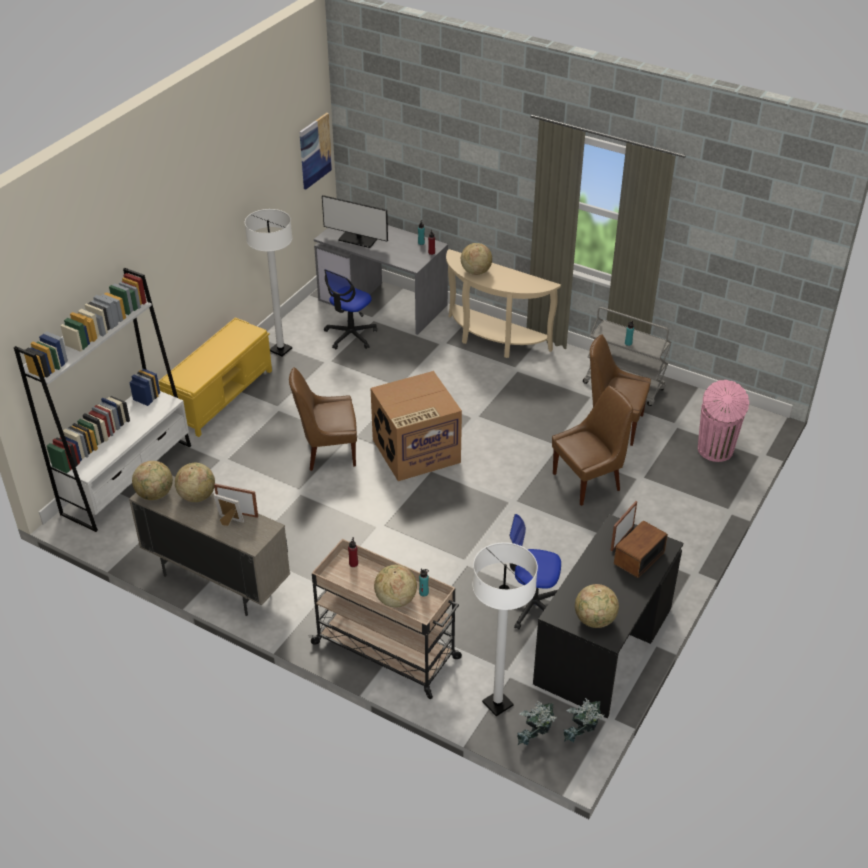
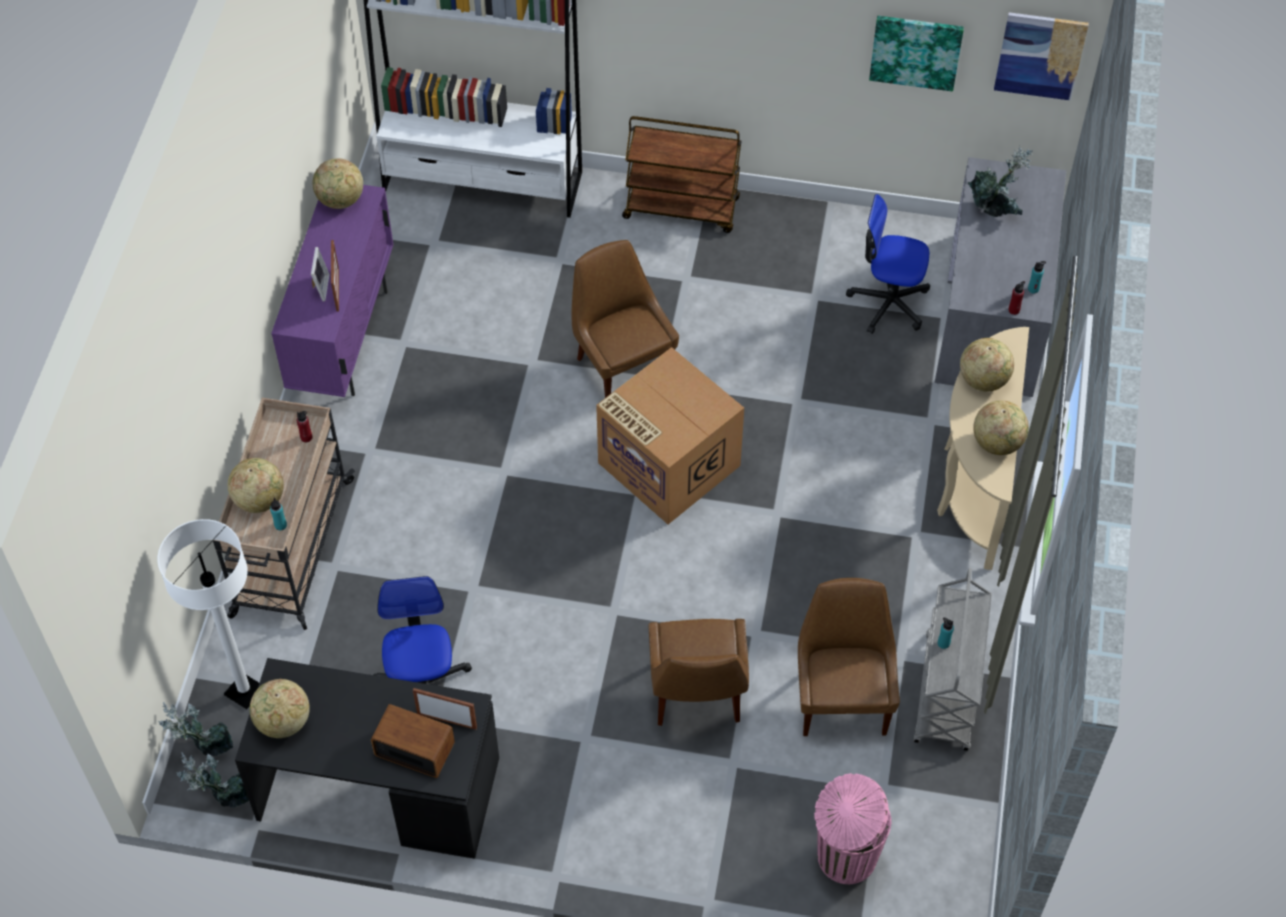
camera: 70 degrees right, 15 degrees up
(197, 496) = (352, 240): globe -> globe (997, 443)
(217, 582) = (344, 339): beige cabinet -> purple cabinet
(221, 396) = (682, 208): yellow bench -> brown cart
(272, 192) = (916, 51): none -> picture
(280, 350) = (813, 234): white floor lamp -> none
(357, 240) = (995, 209): monitor -> potted plant
(588, 481) = (696, 695): brown chair -> brown chair turned 45 degrees clockwise

